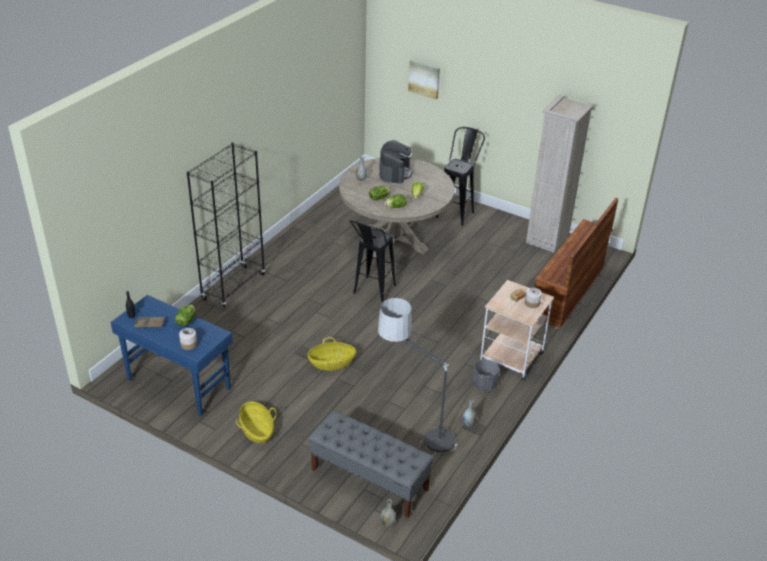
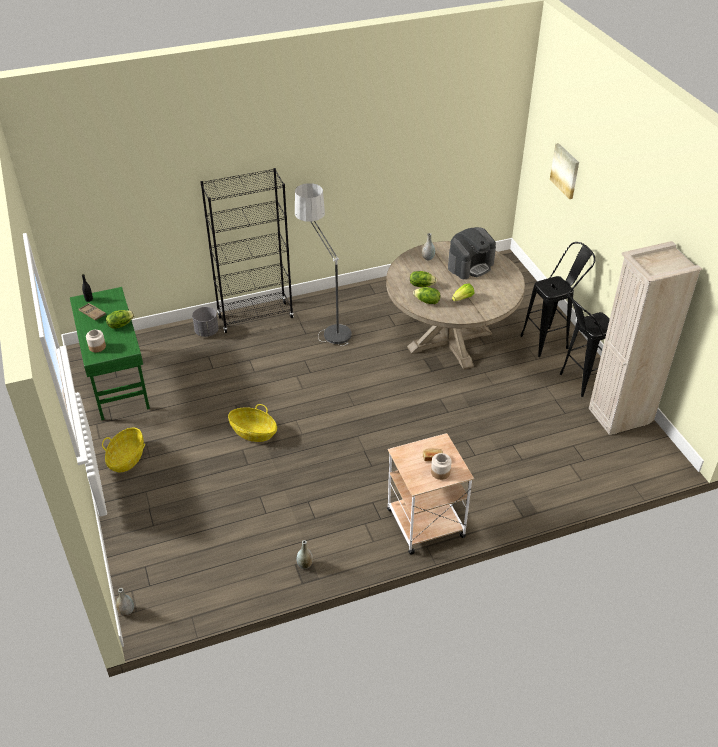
camera: 40 degrees right, 5 degrees up
(178, 384) = (117, 383): blue console table -> green console table
(369, 479) = (159, 560): grey bench -> none
(371, 293) = (366, 383): black stool -> black stool (578, 382)
(415, 436) = (243, 546): floor lamp -> floor lamp (325, 324)
(484, 385) = (365, 535): grey planter -> grey planter (206, 332)
(566, 294) = (569, 488): brown dresser -> none

